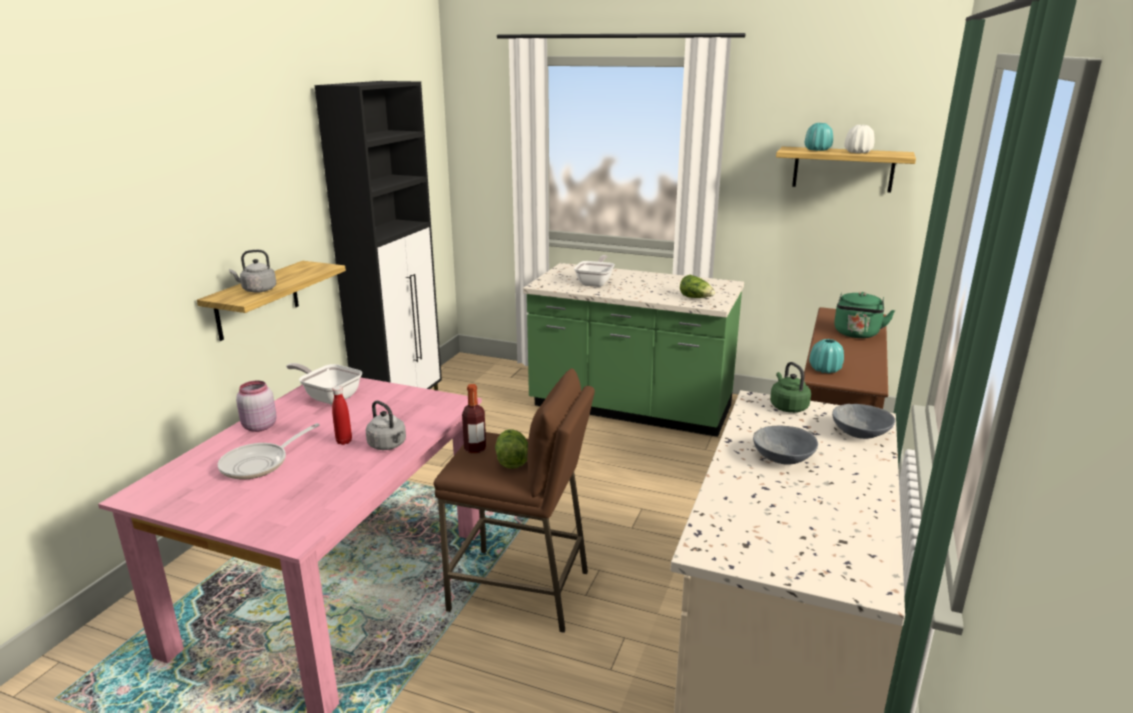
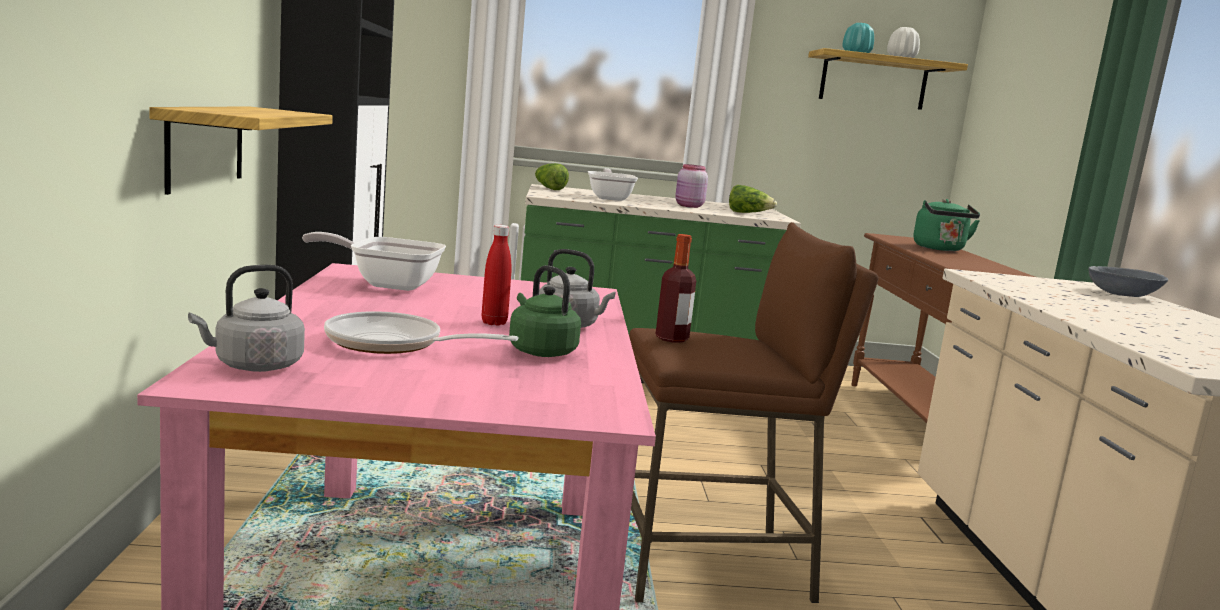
camera: 25 degrees left, 10 degrees down
(257, 290) = (244, 112): grey kettle -> grey kettle (254, 366)
(258, 427) = (319, 310): pink jar -> pink jar (688, 206)
(260, 463) = (393, 344): frying pan -> frying pan turned 90 degrees clockwise
(511, 460) = (737, 347): lettuce -> lettuce (548, 188)
(783, 458) = (1102, 308): grey bowl -> none
(787, 406) = (1017, 278): green kettle -> green kettle (540, 351)
(825, 369) = (966, 268): turquoise vase -> none

